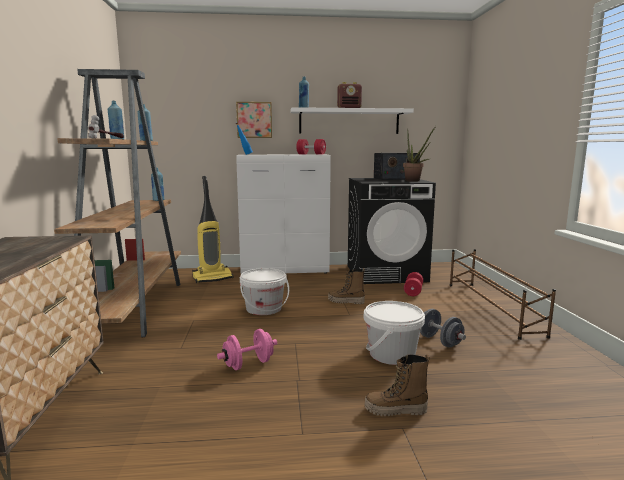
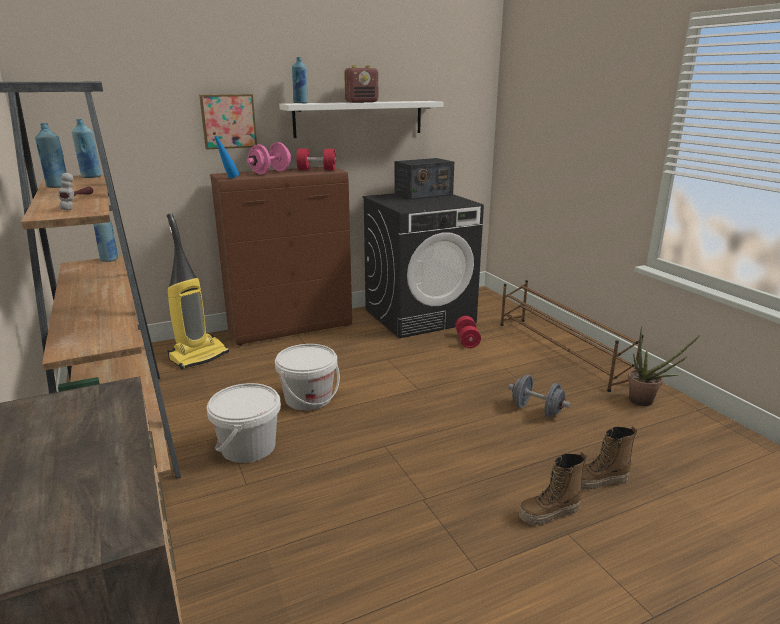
camera: 20 degrees left, 10 degrees up
(248, 364) = (351, 490): pink dumbbell -> pink dumbbell (270, 172)
(285, 270) = (291, 328): white cabinet -> brown cabinet
(346, 302) = (401, 369): boot -> boot (598, 481)
(392, 354) = (500, 438): white bucket -> white bucket (248, 447)
(415, 181) = (456, 201): potted plant -> potted plant (646, 402)

